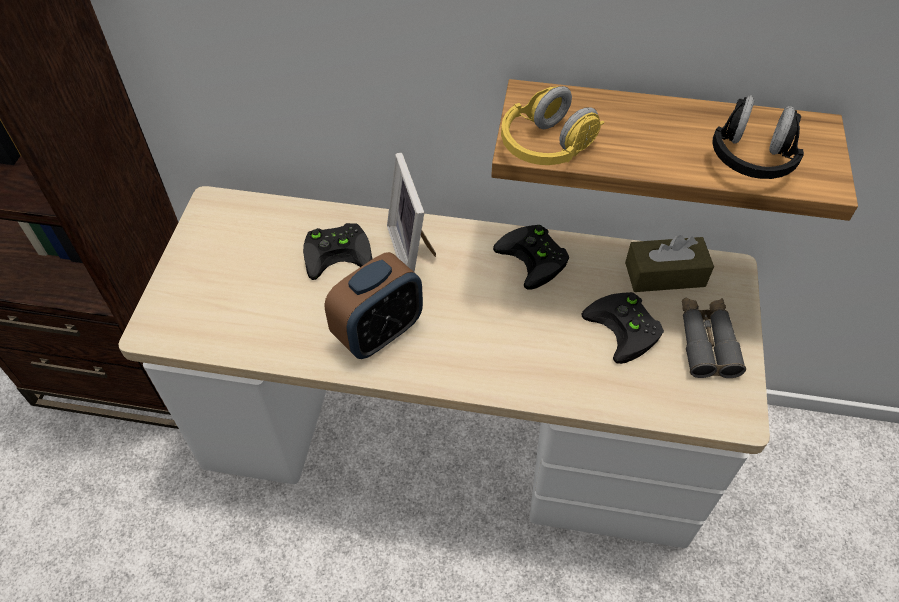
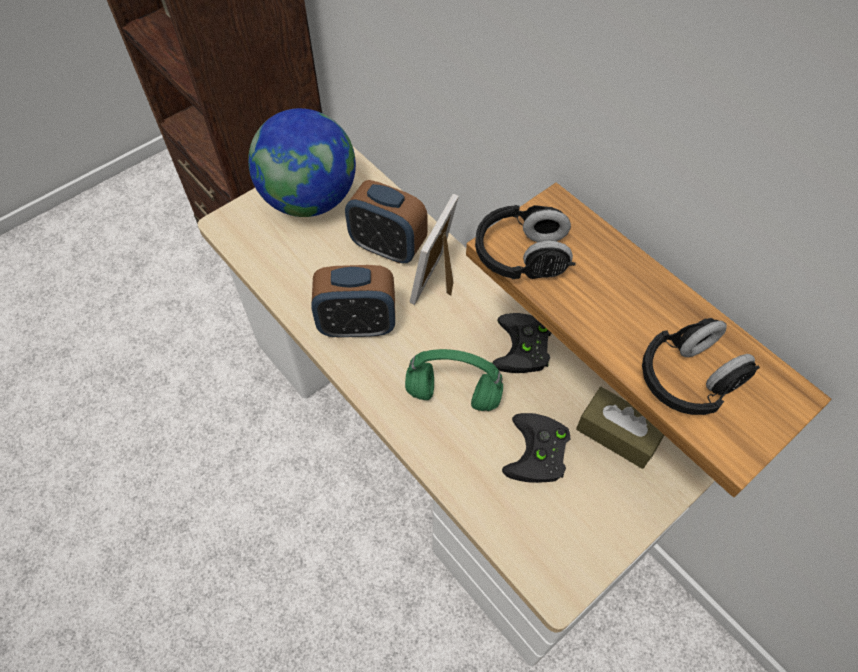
camera: 40 degrees right, 5 degrees up
(220, 256) = (310, 199): none -> globe
(339, 252) = (388, 247): black game controller -> alarm clock
(517, 334) = (451, 395): none -> green headphones
(547, 147) = (521, 257): yellow headphones -> black headphones
(706, 342) = (594, 513): grey binoculars -> none

